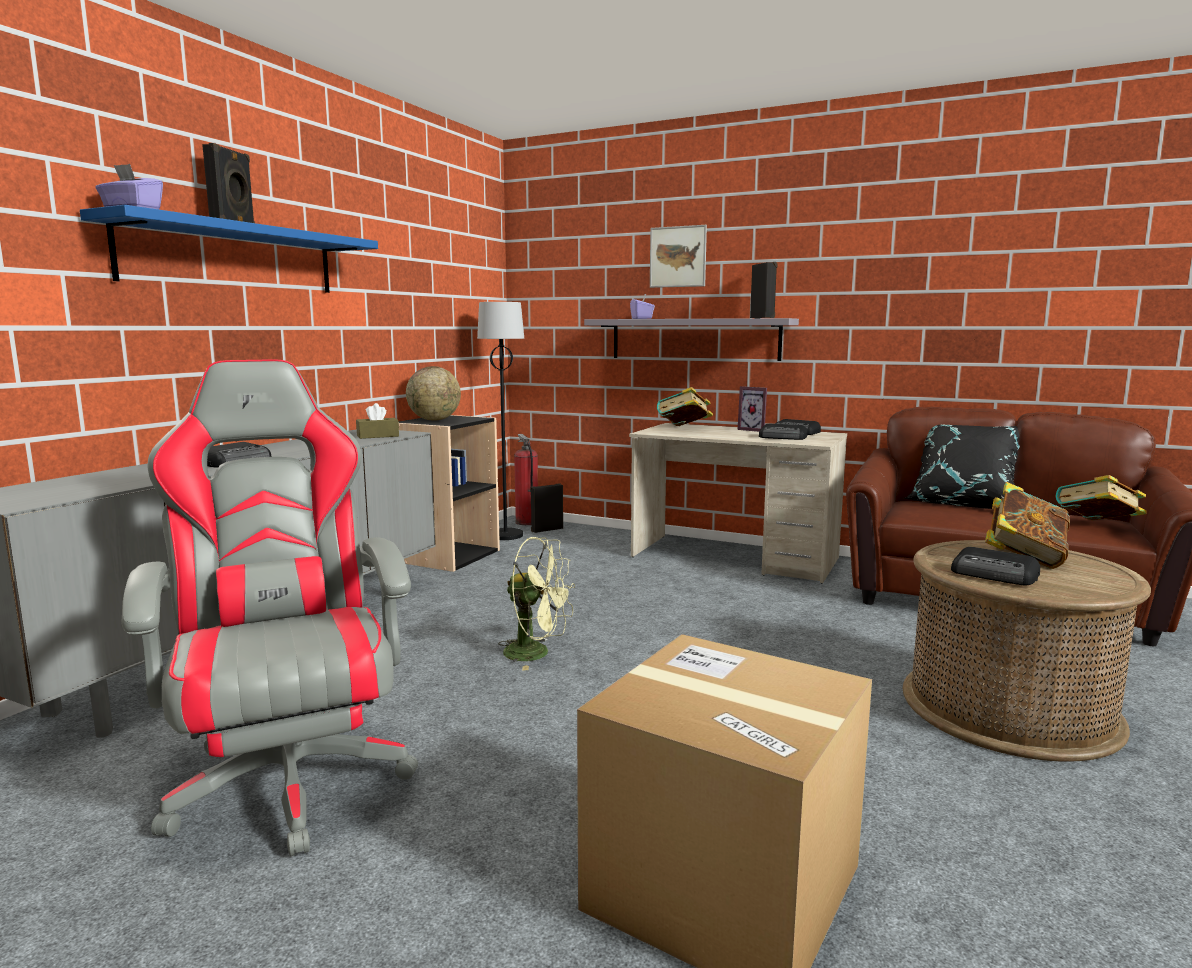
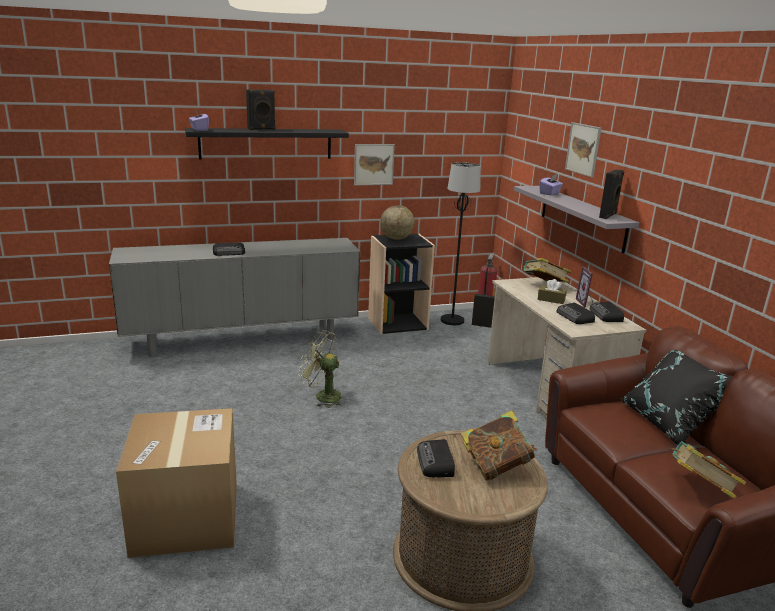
camera: 45 degrees right, 10 degrees up
(233, 258) = (266, 143): blue shelf -> black shelf
(290, 782) = (159, 402): grey office chair -> none
(378, 436) = (329, 247): brown tissue box -> brown tissue box (551, 300)
(382, 305) = (373, 164): none -> picture
(536, 653) = (322, 396): green fan -> green fan turned 135 degrees clockwise

